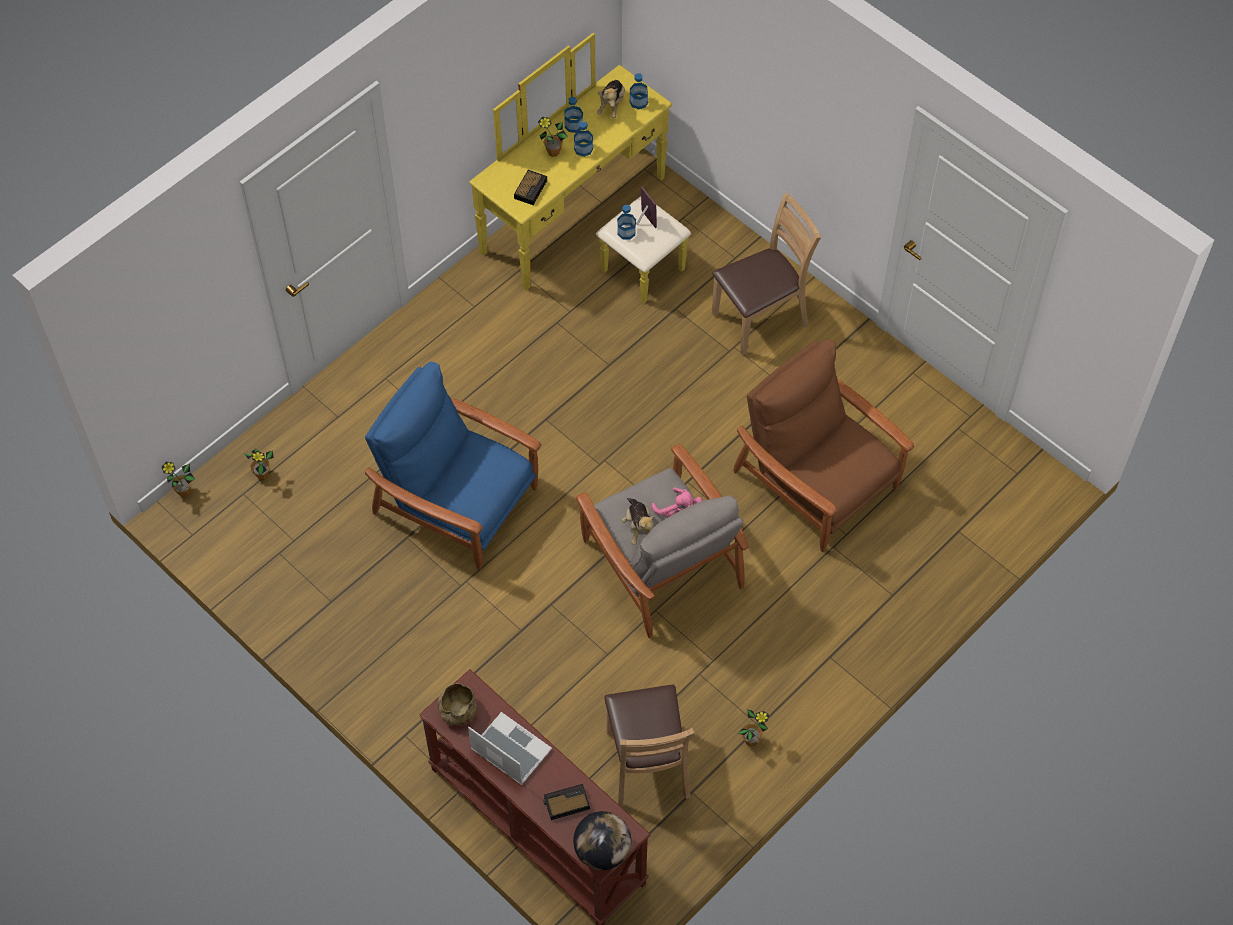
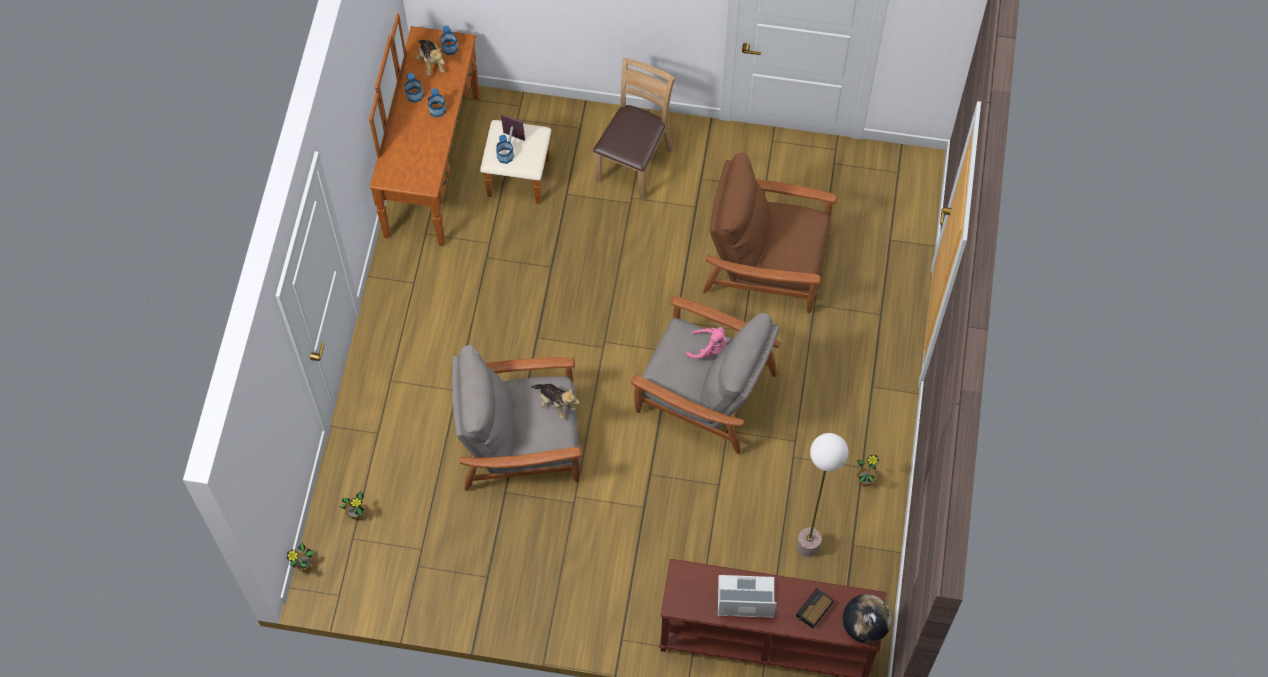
camera: 35 degrees left, 5 degrees up
(457, 502) = (521, 441): blue armchair -> grey armchair
(458, 710) = (686, 594): beige bowl -> none
(531, 189) = (422, 165): alarm clock -> none
(553, 152) = (416, 126): potted plant -> none
(590, 226) = (452, 167): yellow dresser -> brown dresser
(638, 527) = (689, 377): plush toy -> plush toy (555, 403)
(646, 765) = (808, 547): brown chair -> floor lamp

